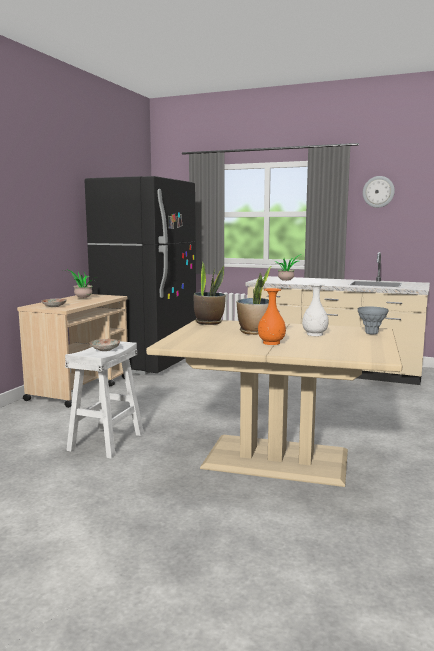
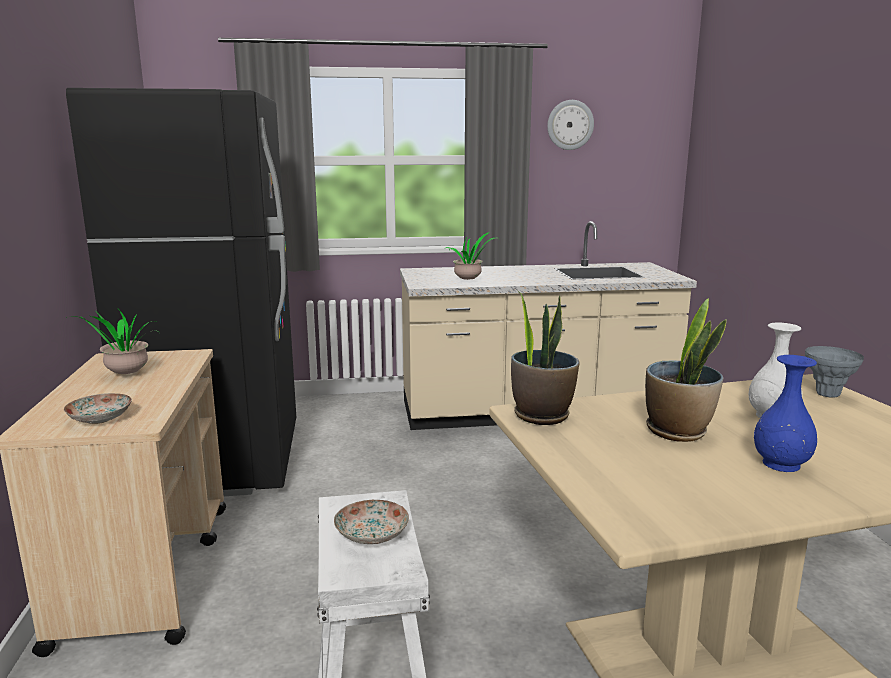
camera: 30 degrees left, 5 degrees up
(271, 343) = (780, 464): orange vase -> blue vase

